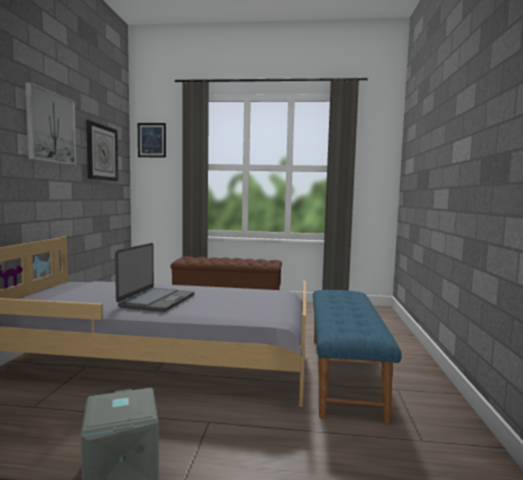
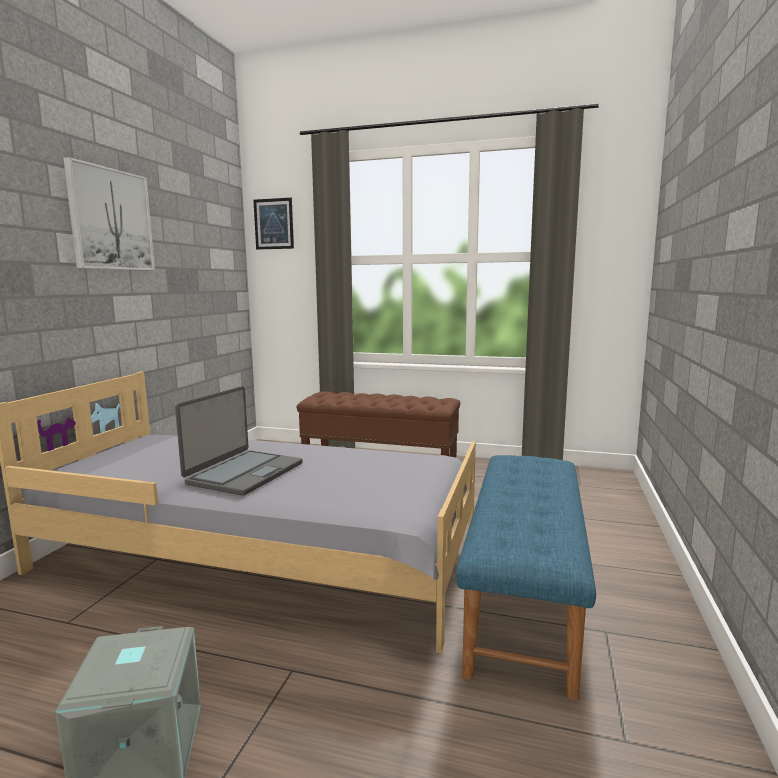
camera: 10 degrees right, 5 degrees up
(101, 152) = (198, 248): wall clock -> none

